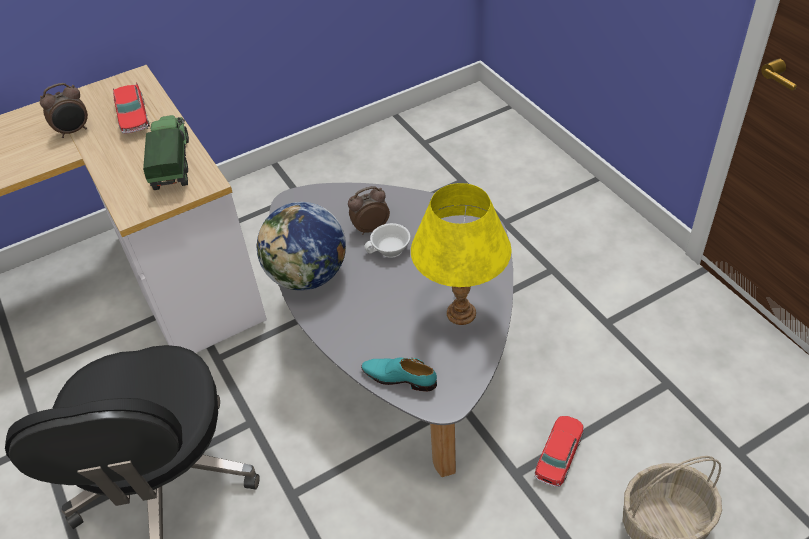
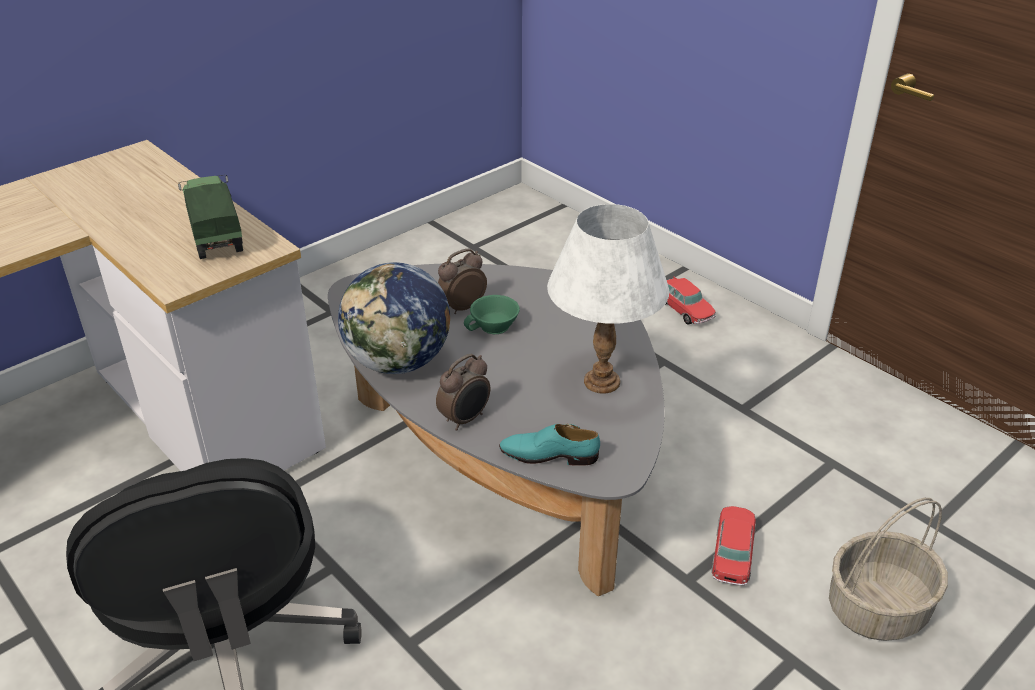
camera: 15 degrees left, 10 degrees down
(74, 131) = (69, 209): alarm clock -> alarm clock (465, 419)
(133, 117) = (147, 191): toy car -> toy car (684, 310)
(390, 250) = (494, 327): white cup -> green cup
(460, 313) = (601, 381): yellow table lamp -> white table lamp

